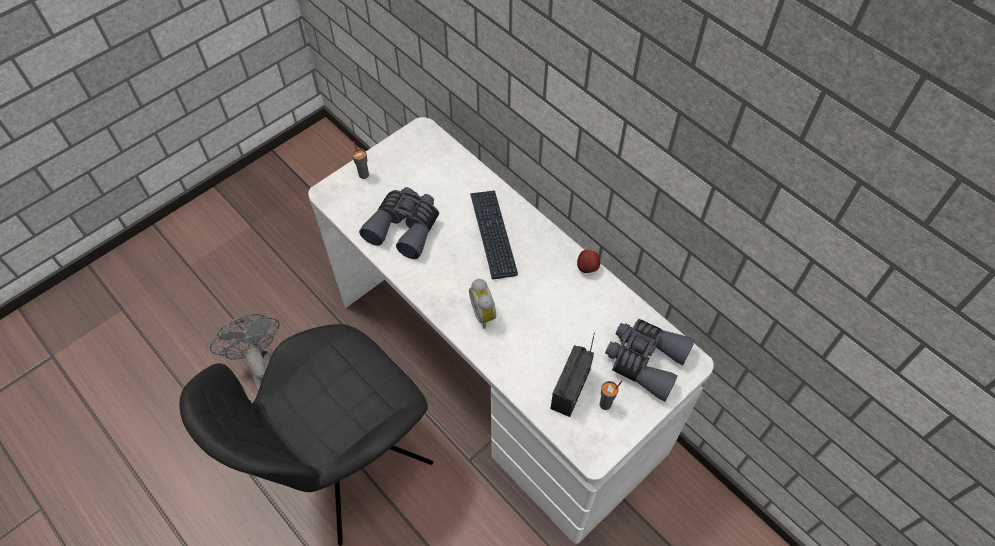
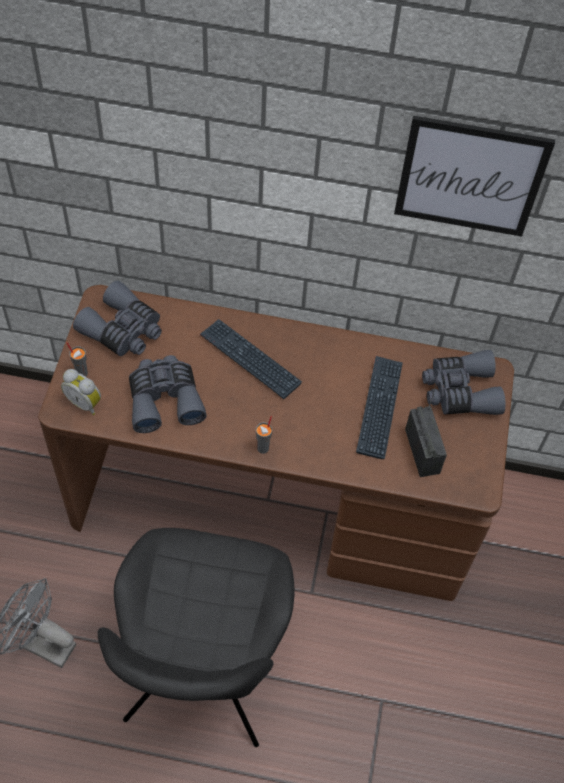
camera: 40 degrees left, 0 degrees up
(418, 160) = (123, 330): none -> grey binoculars
(485, 314) = (302, 433): alarm clock -> alarm clock (85, 402)
(498, 371) = (274, 498): white desk -> brown desk
(564, 332) = (379, 407): none -> keyboard
(587, 268) = (353, 342): apple -> none
(606, 404) = (458, 446): grey cup -> grey cup (263, 448)
(705, 148) = (470, 177): none -> picture

